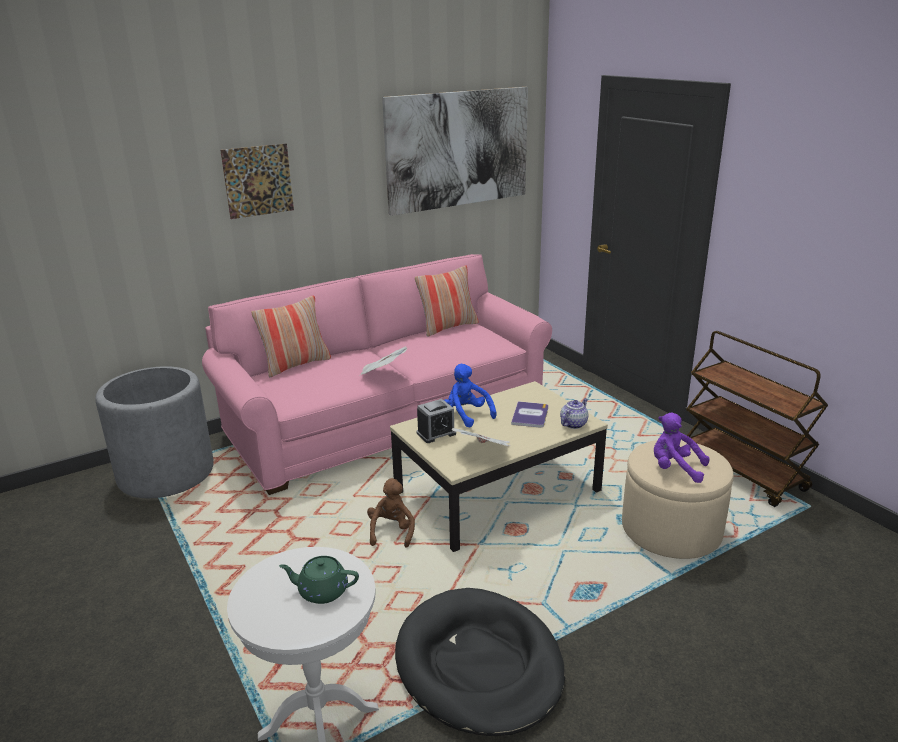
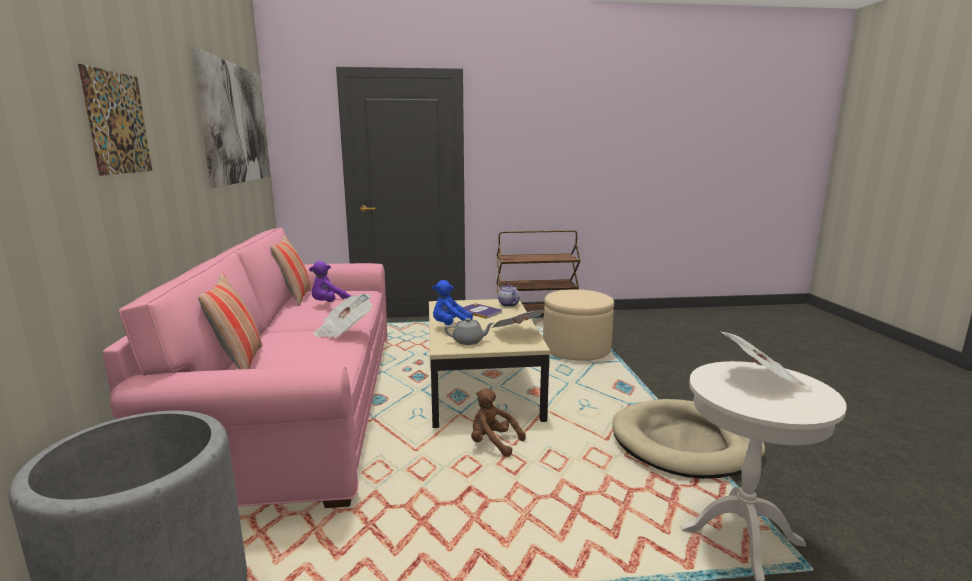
camera: 65 degrees left, 10 degrees down
(322, 591) = (762, 380): green teapot -> newspaper
(436, 433) = (469, 341): alarm clock -> grey teapot
(479, 665) = (685, 443): black dog bed -> beige dog bed
(675, 469) = (586, 298): purple plush toy -> purple plush toy (331, 305)

